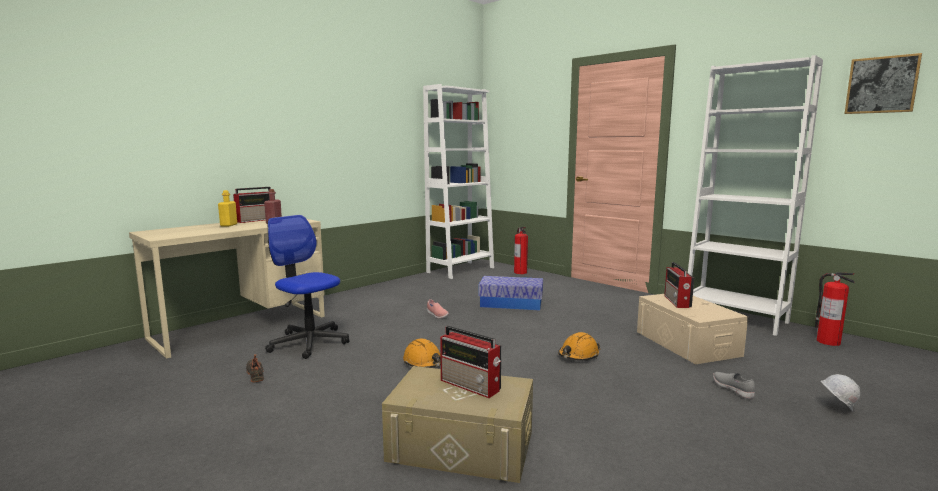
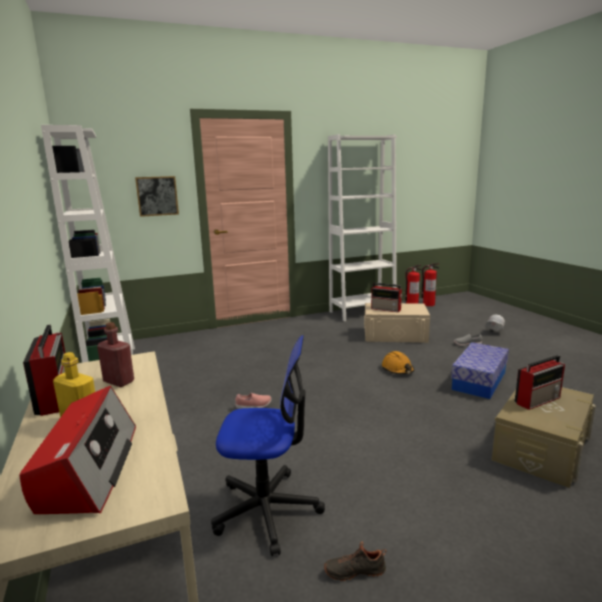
camera: 65 degrees left, 5 degrees up
(187, 230) = (88, 467): none -> radio
(309, 342) = (267, 510): office chair -> office chair turned 150 degrees counterclockwise
(424, 363) = (379, 436): orange hard hat -> none
(511, 304) = (259, 366): storage box -> storage box (479, 381)
(520, 272) = (171, 341): fire extinguisher -> fire extinguisher (428, 304)
(881, 85) = (407, 154): picture -> picture (157, 196)

